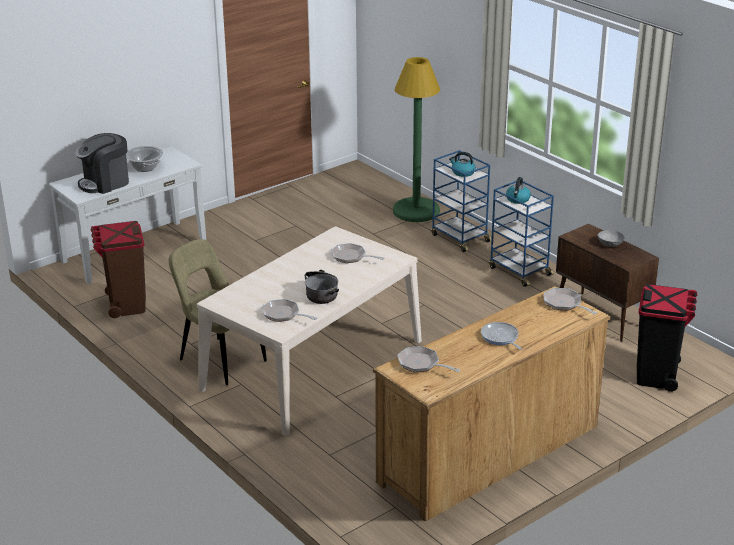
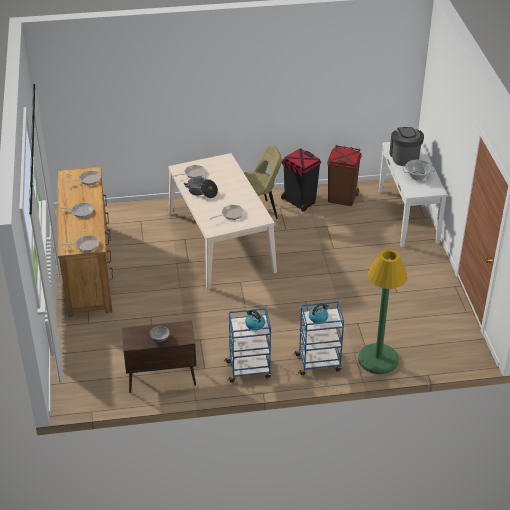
camera: 120 degrees right, 10 degrees up
(657, 375) = (82, 367): black trash can -> black trash can (299, 201)

